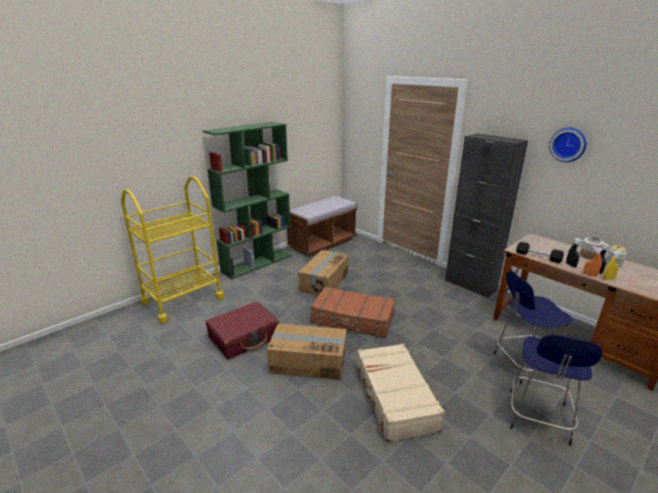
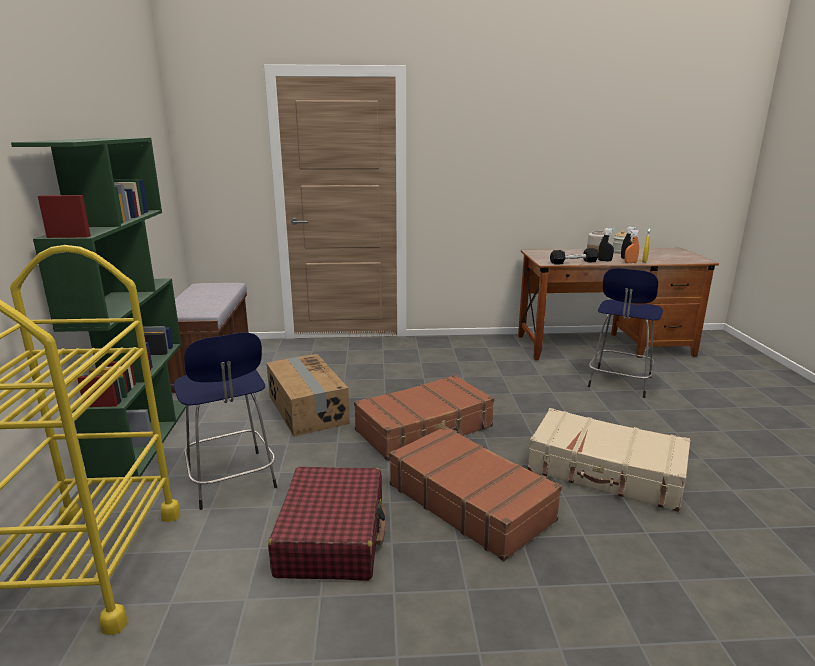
camera: 50 degrees left, 5 degrees down
(308, 361) = (470, 501): cardboard box -> brown suitcase
(470, 285) = (463, 341): black cabinet -> none
(538, 418) = (697, 414): blue stool -> blue stool (232, 481)
(568, 144) = (544, 136): wall clock -> none

